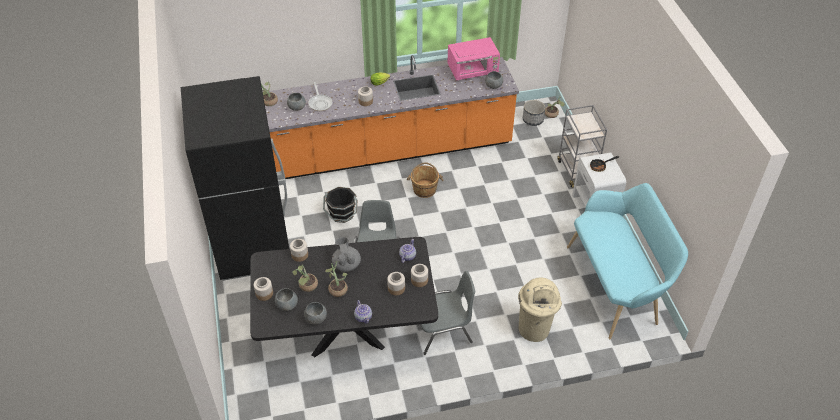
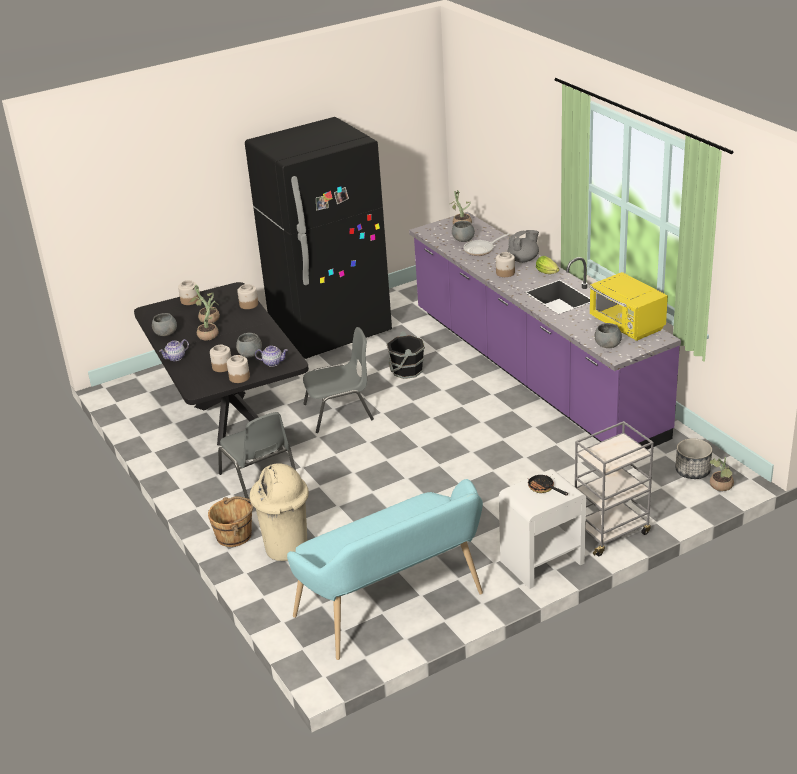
camera: 75 degrees right, 15 degrees down
(287, 305) = (179, 315): grey bowl -> grey bowl (250, 354)
(346, 264) = (246, 332): grey teapot -> grey teapot (523, 260)
(386, 151) = (532, 372): orange counter -> purple counter
(424, 189) = (484, 414): brown bucket -> brown bucket (235, 535)
(473, 71) = (627, 325): pink microwave -> yellow microwave

